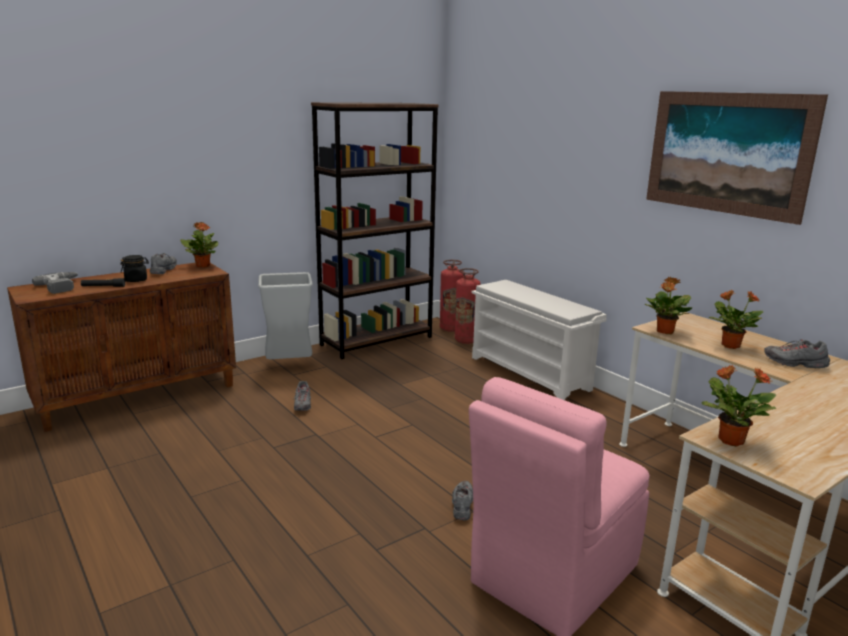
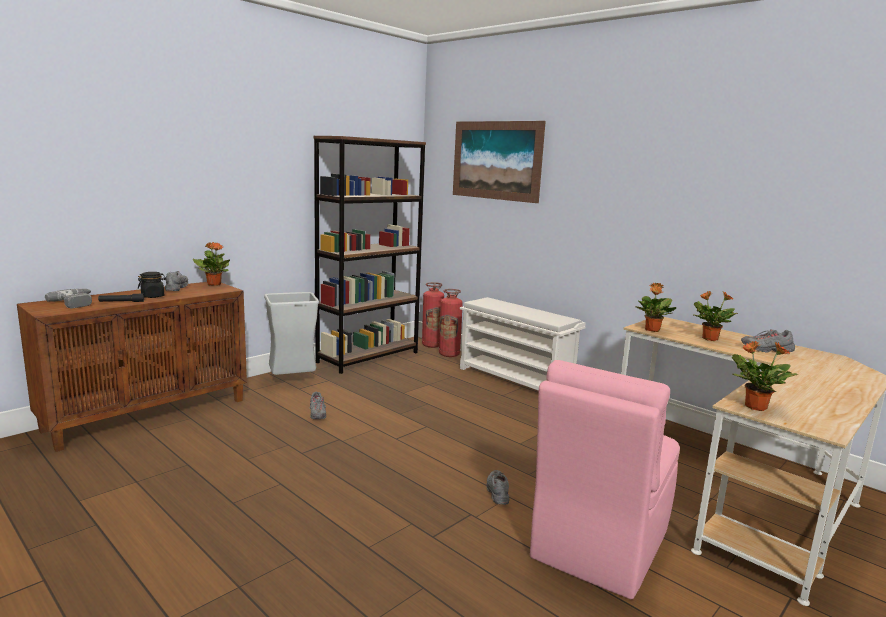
camera: 10 degrees left, 5 degrees down
(727, 153) = (691, 180): picture -> picture (496, 160)

